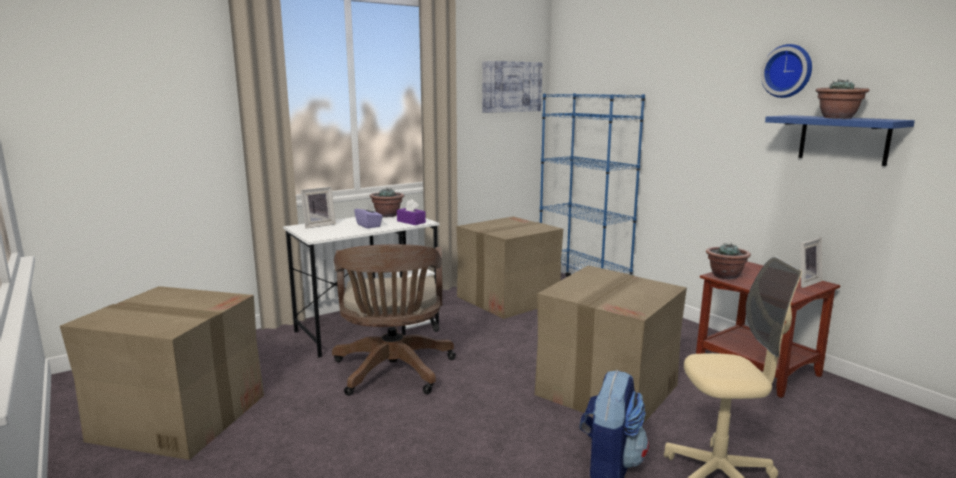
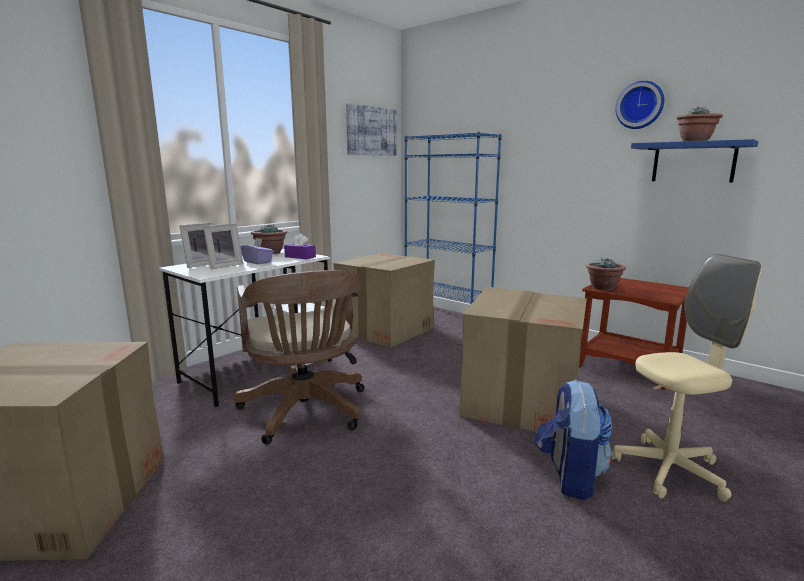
camera: 15 degrees left, 0 degrees up
(804, 282) = (667, 288): picture frame -> picture frame (224, 266)

